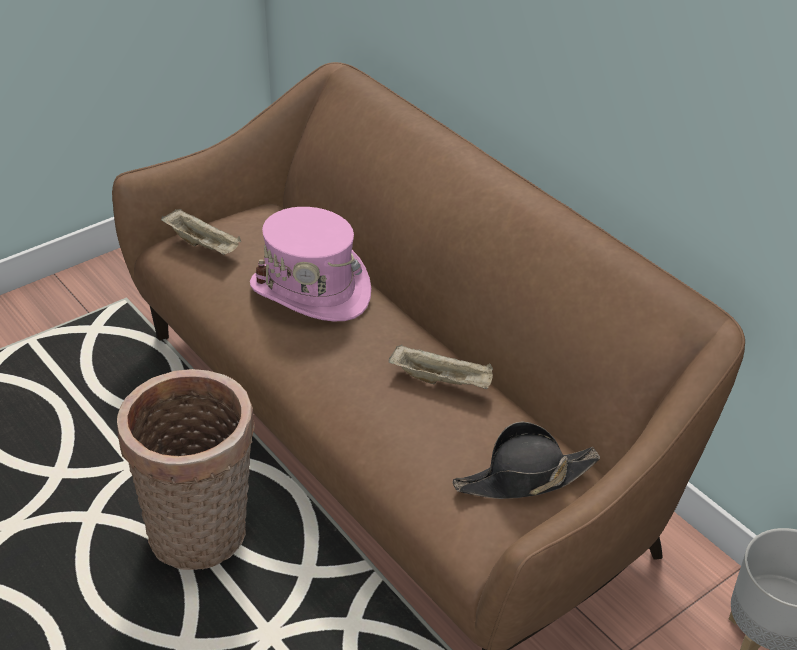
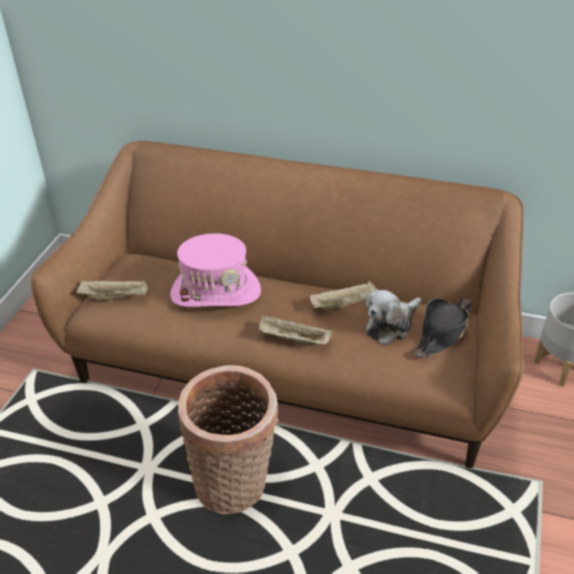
camera: 35 degrees left, 0 degrees up
(336, 389) = (293, 340): none -> beige tray
(470, 434) = (391, 325): none -> plush toy

